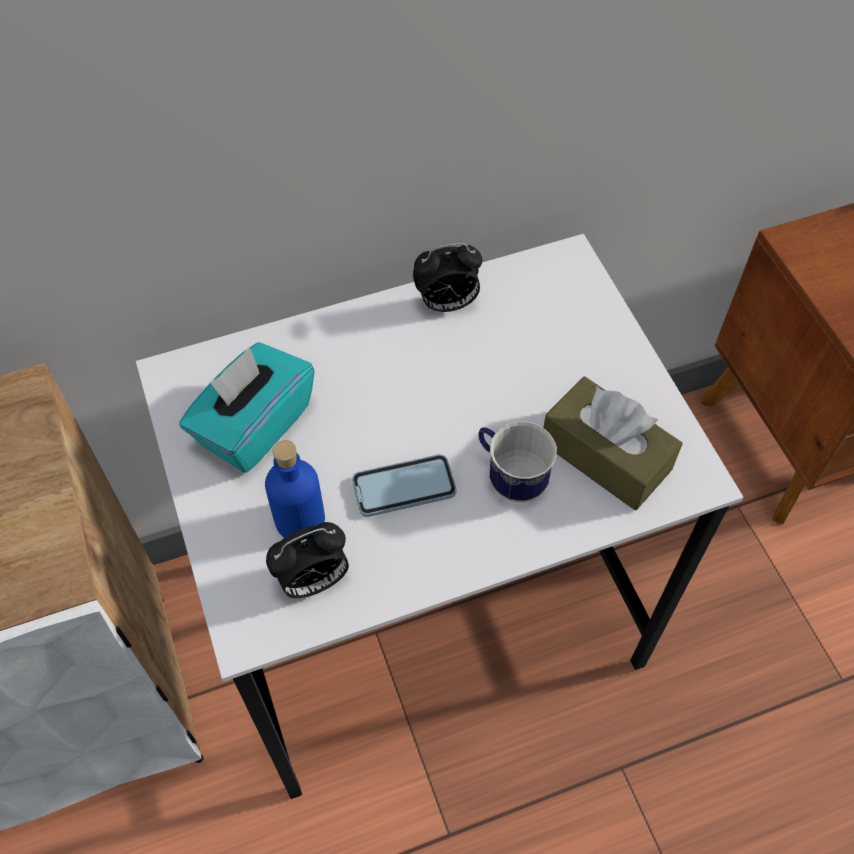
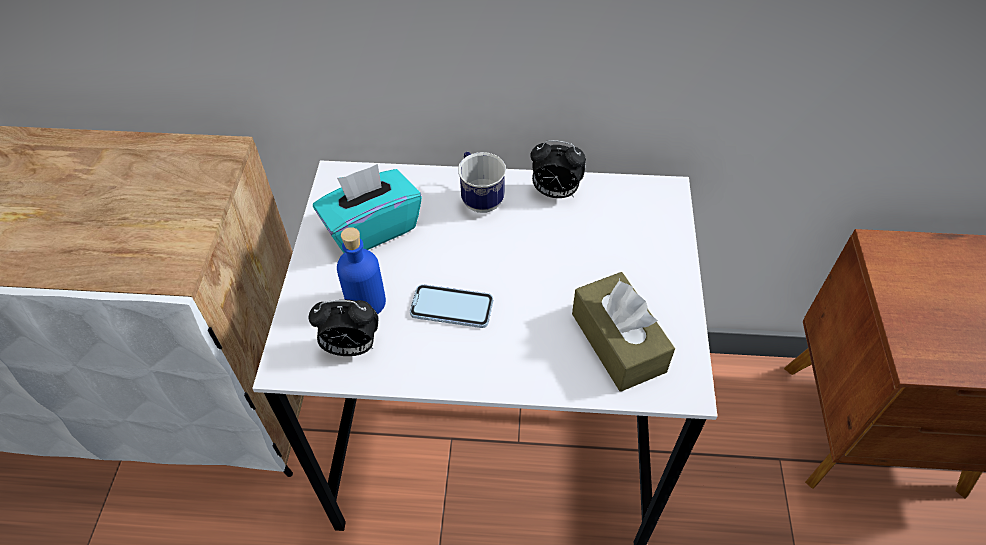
camera: 25 degrees right, 5 degrees down
(510, 478) = (534, 330): mug -> mug (479, 198)

